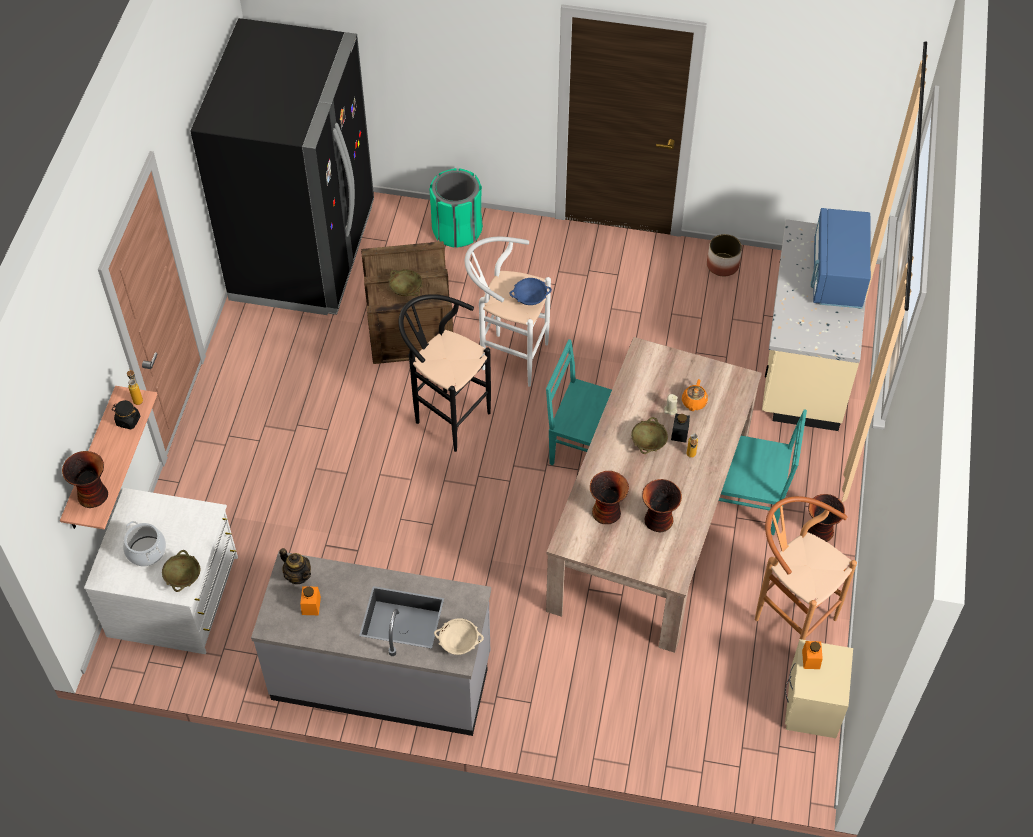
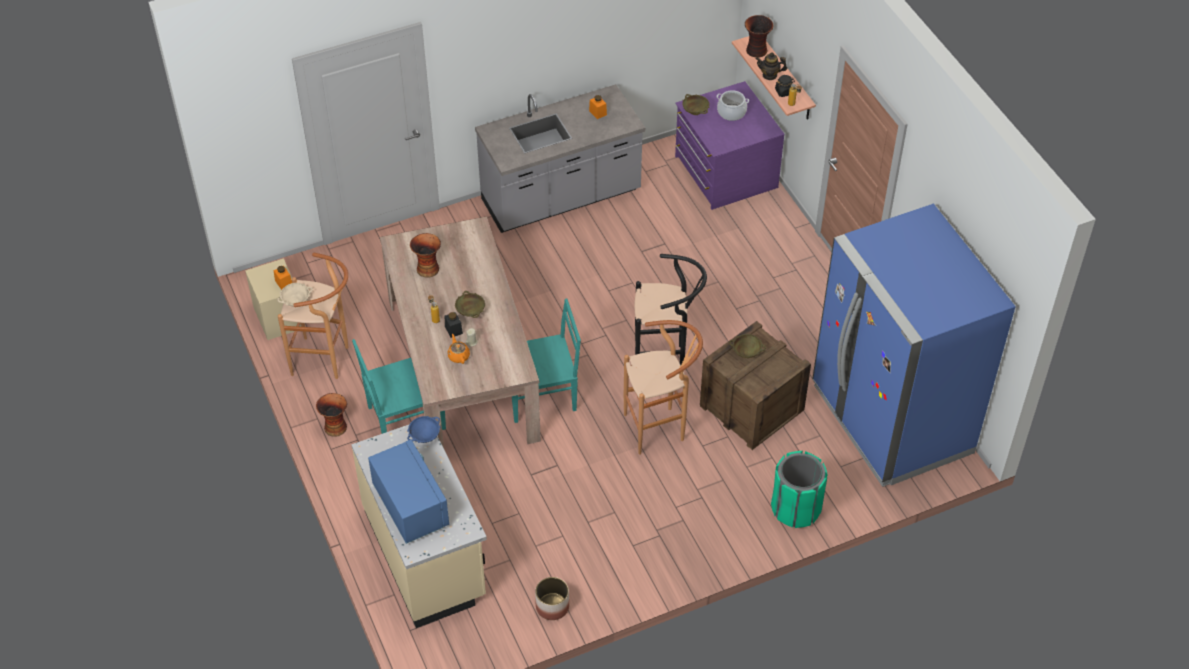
camera: 145 degrees right, 5 degrees down
(175, 596) = (724, 172): white dresser -> purple dresser
(298, 575) = (620, 122): teapot -> teapot (770, 75)
(304, 252) = (891, 420): black fridge -> blue fridge
(459, 643) = (495, 137): beige bowl -> beige bowl (296, 301)
(507, 356) = (660, 428): white stool -> brown stool
(530, 299) = (642, 377): blue bowl -> blue bowl (424, 436)
(607, 512) = (465, 257): vase -> none

